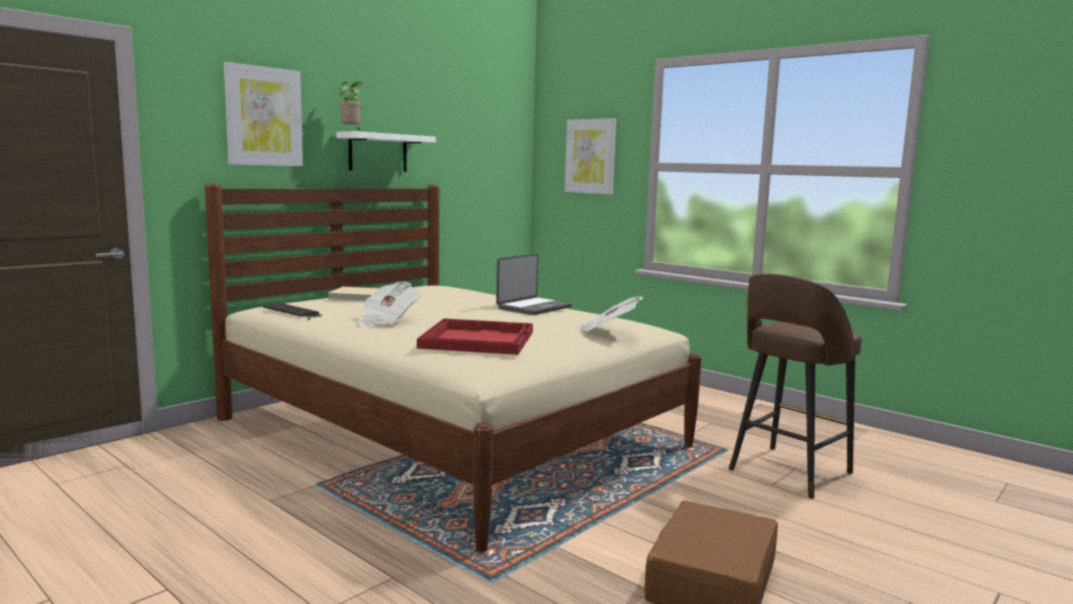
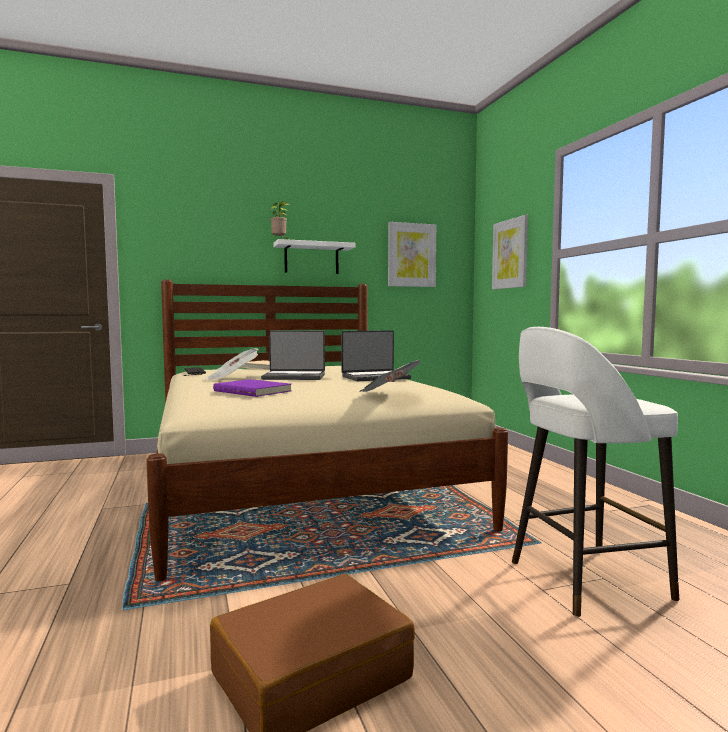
camera: 30 degrees right, 5 degrees down
(264, 116) = (212, 232): picture -> picture (411, 255)
(451, 313) = (294, 377): none -> laptop
(477, 339) = (253, 391): red tray -> purple book
(788, 472) = (584, 580): brown stool -> white stool

